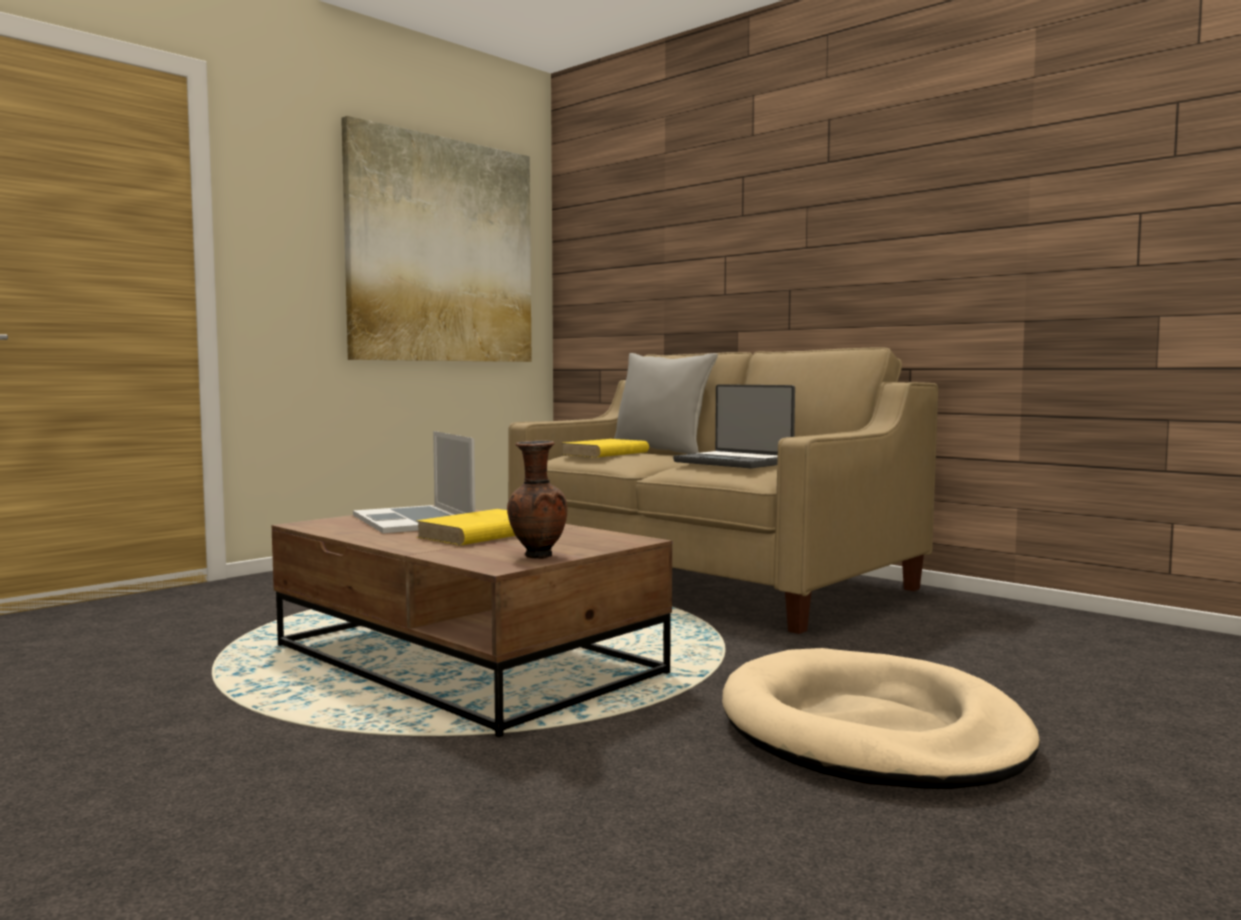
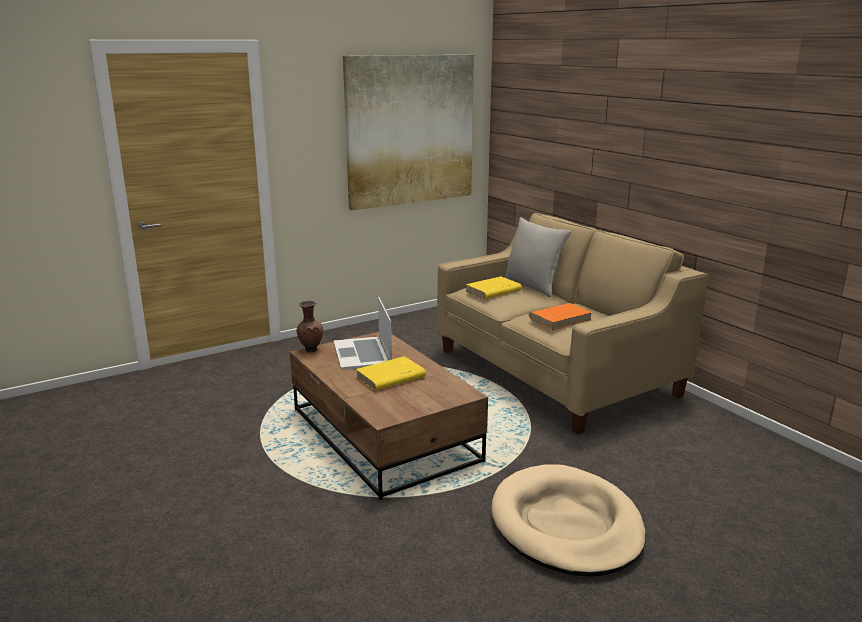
camera: 15 degrees right, 15 degrees up
(536, 556) = (406, 410): brown vase -> brown vase (310, 350)
(734, 462) = (560, 319): laptop -> orange book

